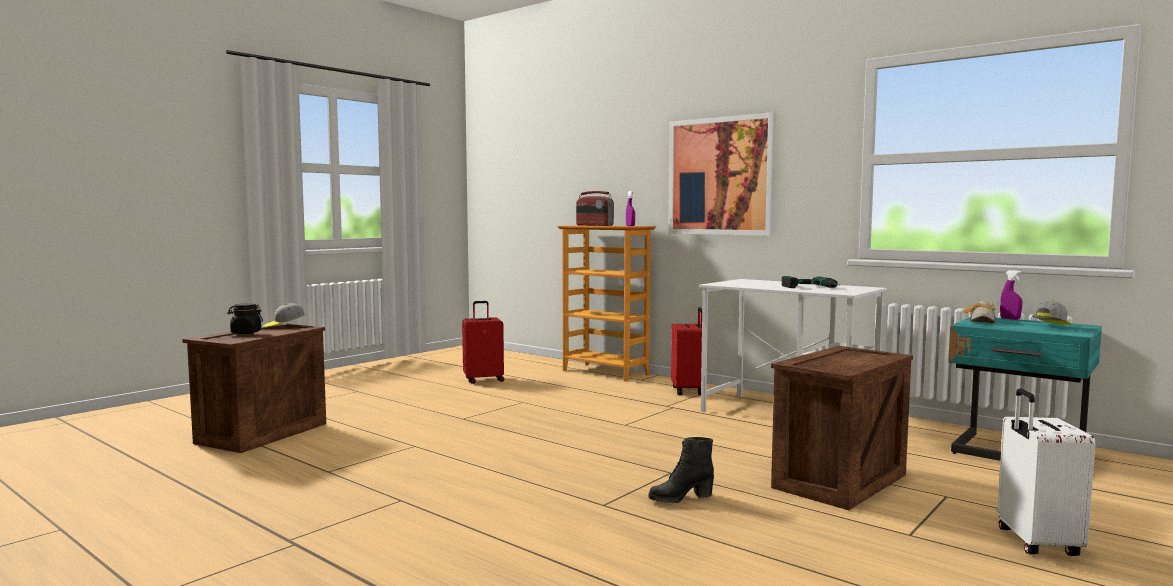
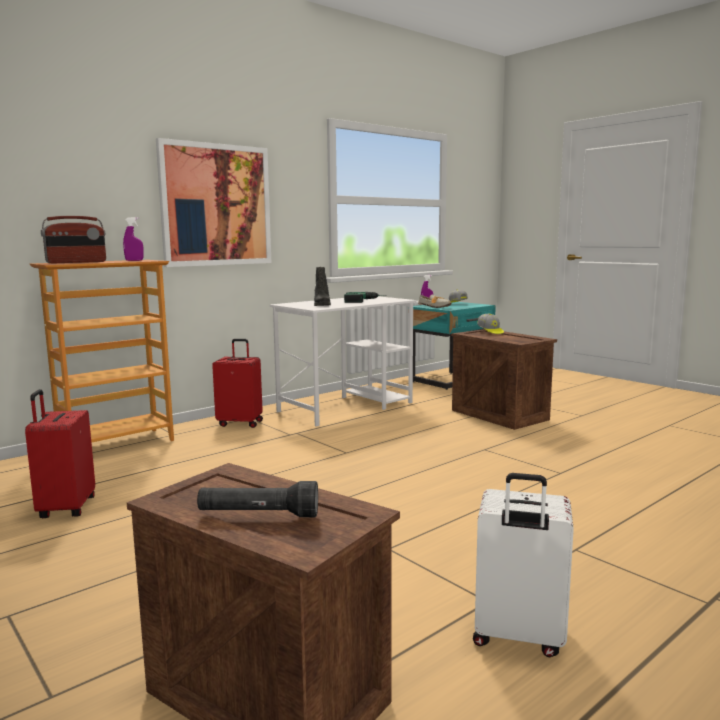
camera: 80 degrees left, 5 degrees up
(246, 332) = (258, 515): black jar -> black flashlight
(284, 325) = (177, 493): cap -> cap (490, 331)
(680, 498) = (539, 451): black boot -> black boot (321, 305)
(1036, 543) = (582, 400): white suitcase -> white suitcase (518, 637)

